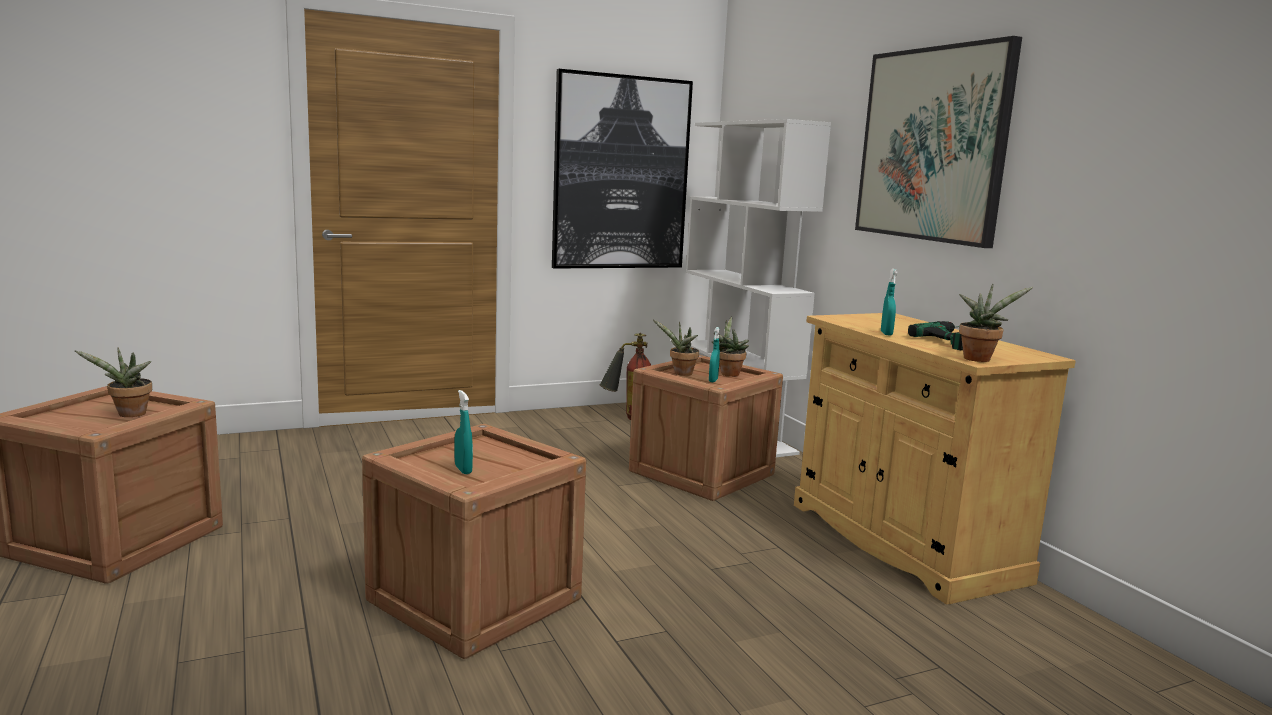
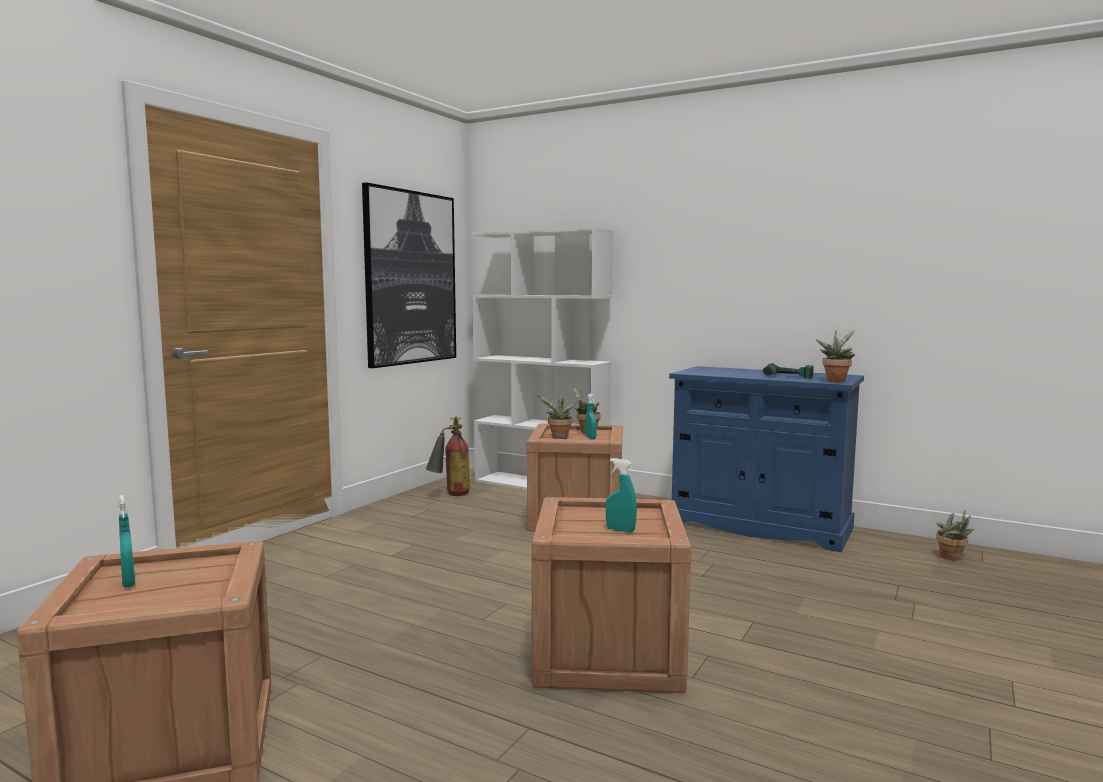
camera: 35 degrees left, 5 degrees down
(129, 415) = (195, 577): potted plant -> potted plant (952, 558)
(886, 334) = (748, 376): turquoise spray bottle -> turquoise spray bottle (128, 583)
(903, 541) = (759, 525): beige cabinet -> blue cabinet
(932, 145) = (717, 243): picture -> none

